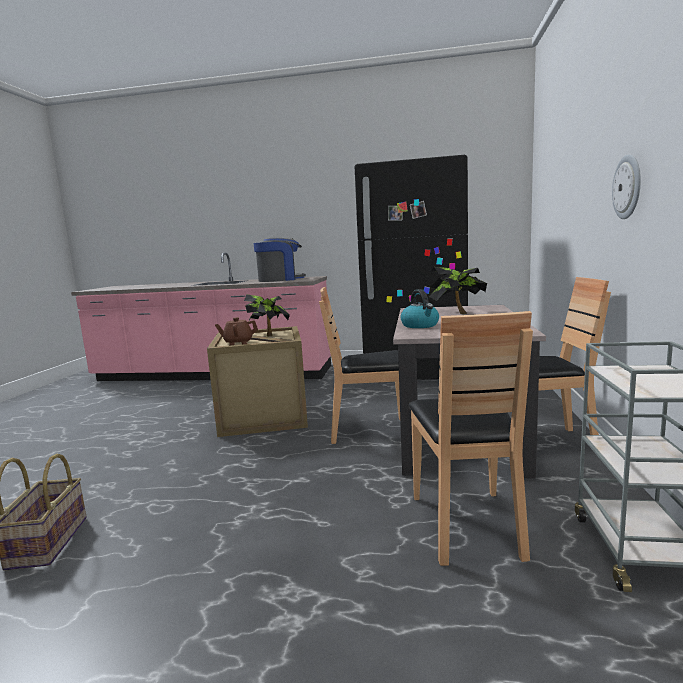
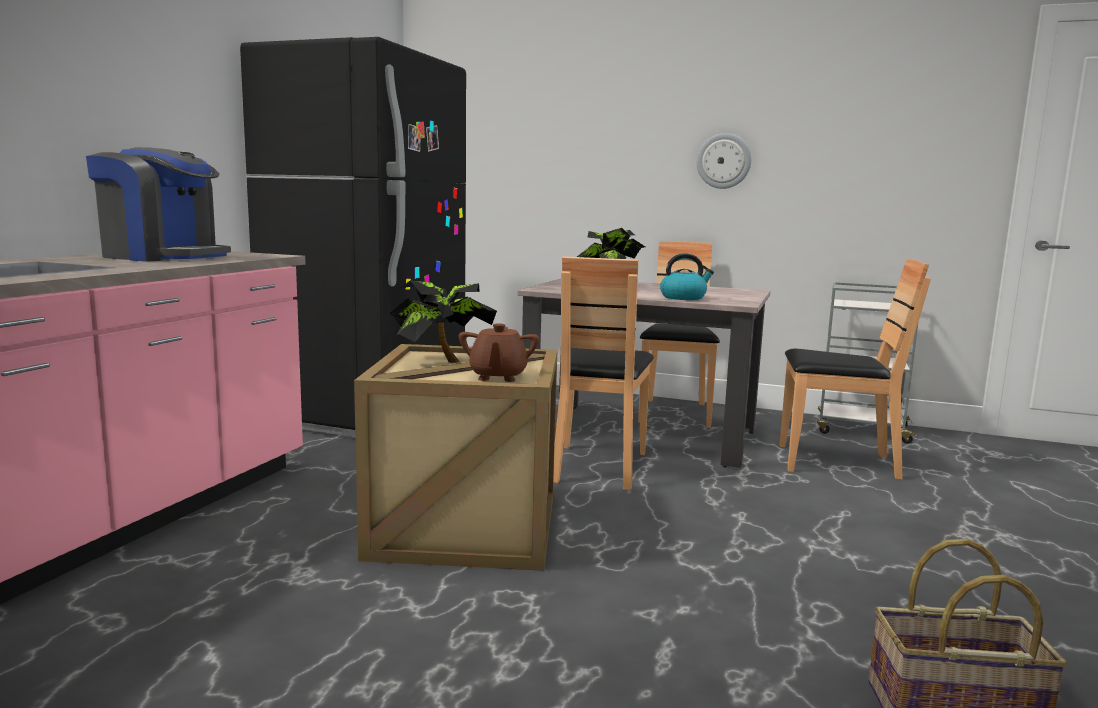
camera: 80 degrees left, 0 degrees up
(280, 280) = (163, 257): coffee machine -> coffee machine turned 120 degrees clockwise

